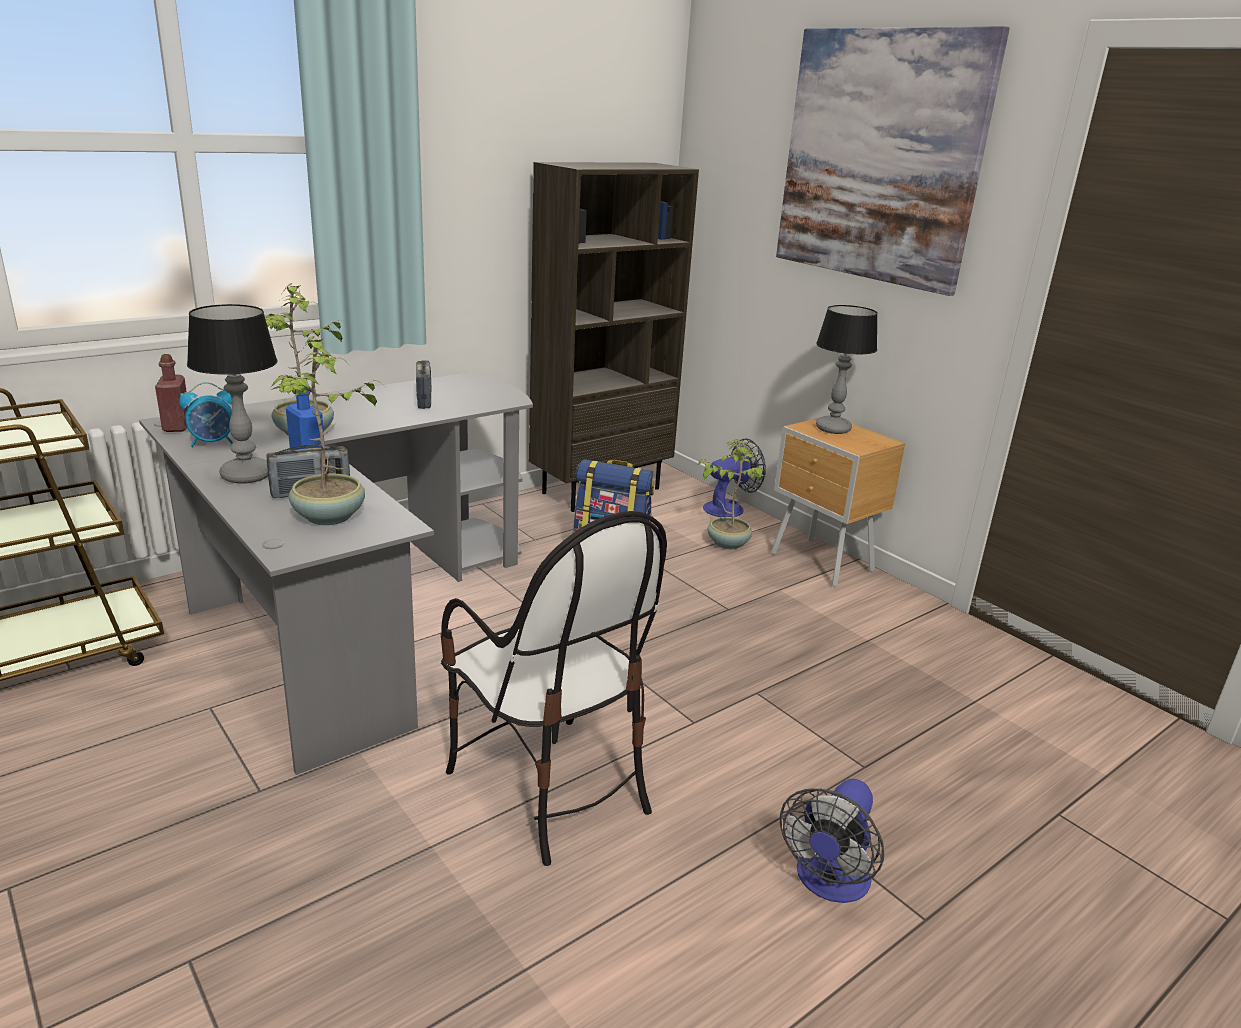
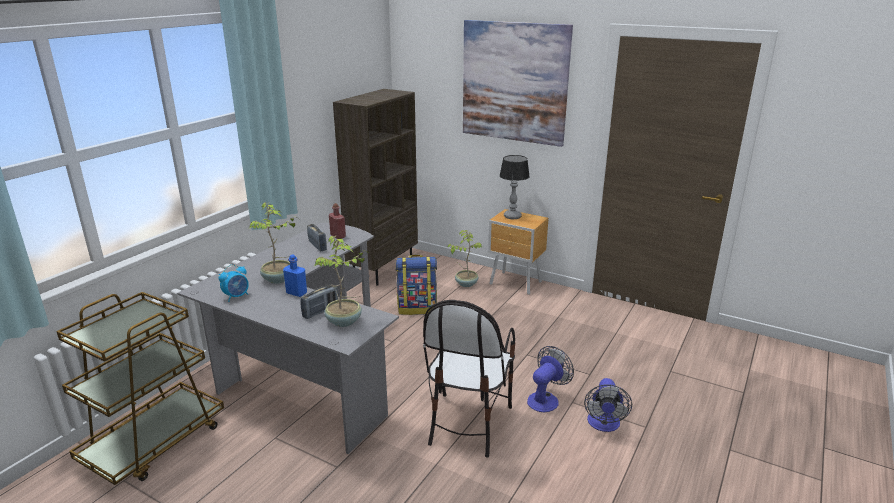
camera: 20 degrees left, 0 degrees up
(176, 426) = (205, 292): red bottle -> red bottle (338, 236)
(245, 476) = (277, 310): table lamp -> none
(549, 787) = (467, 423): chair -> chair turned 75 degrees clockwise
(729, 508) = (454, 264): fan -> fan (546, 399)

